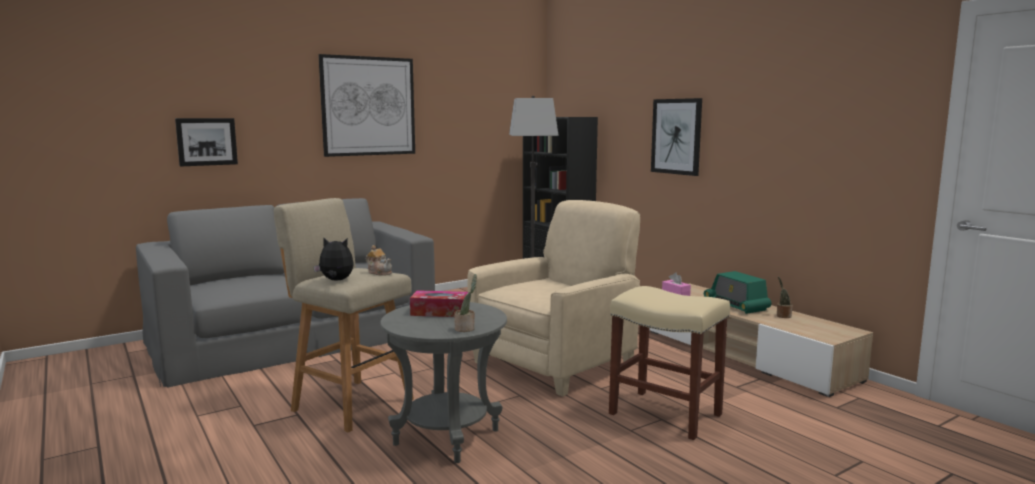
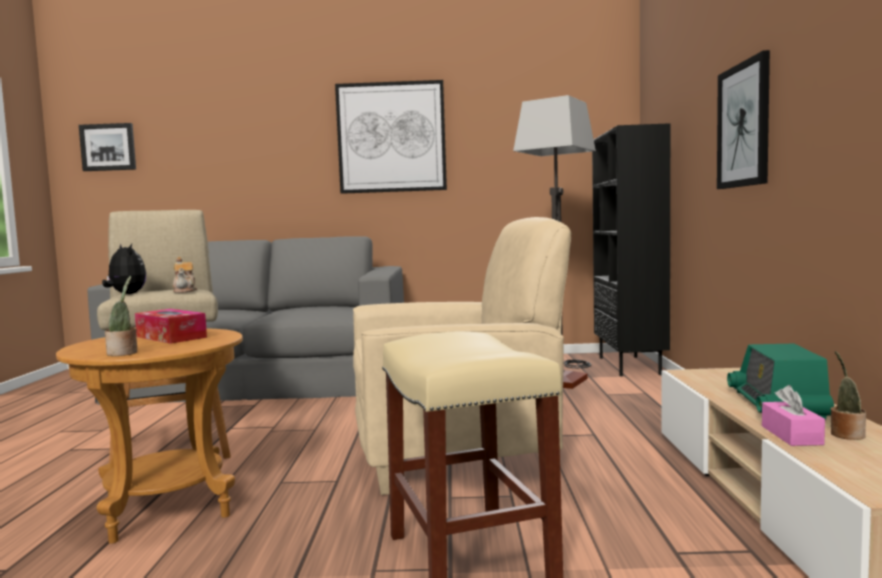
camera: 35 degrees right, 5 degrees down
(206, 141) = (226, 179): picture -> picture (108, 147)
(446, 437) = (167, 508): grey side table -> brown side table
(675, 294) = (697, 377): pink tissue box -> pink tissue box (791, 435)

